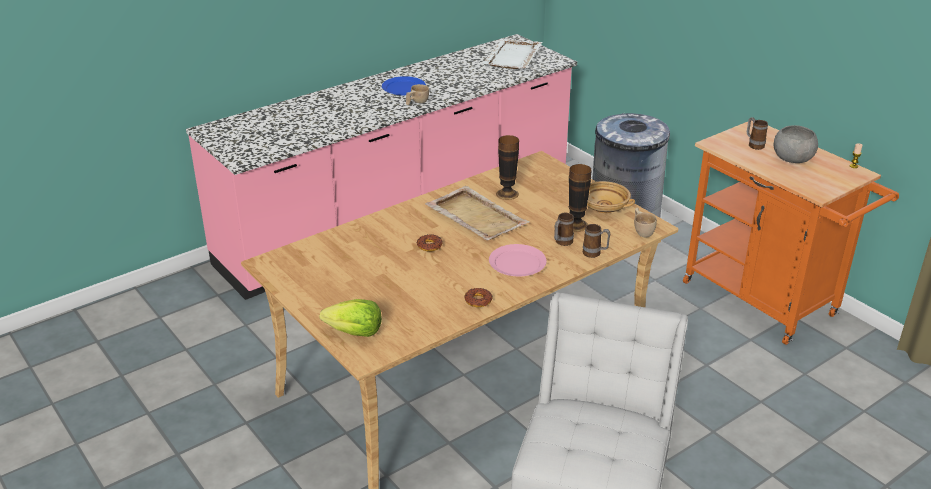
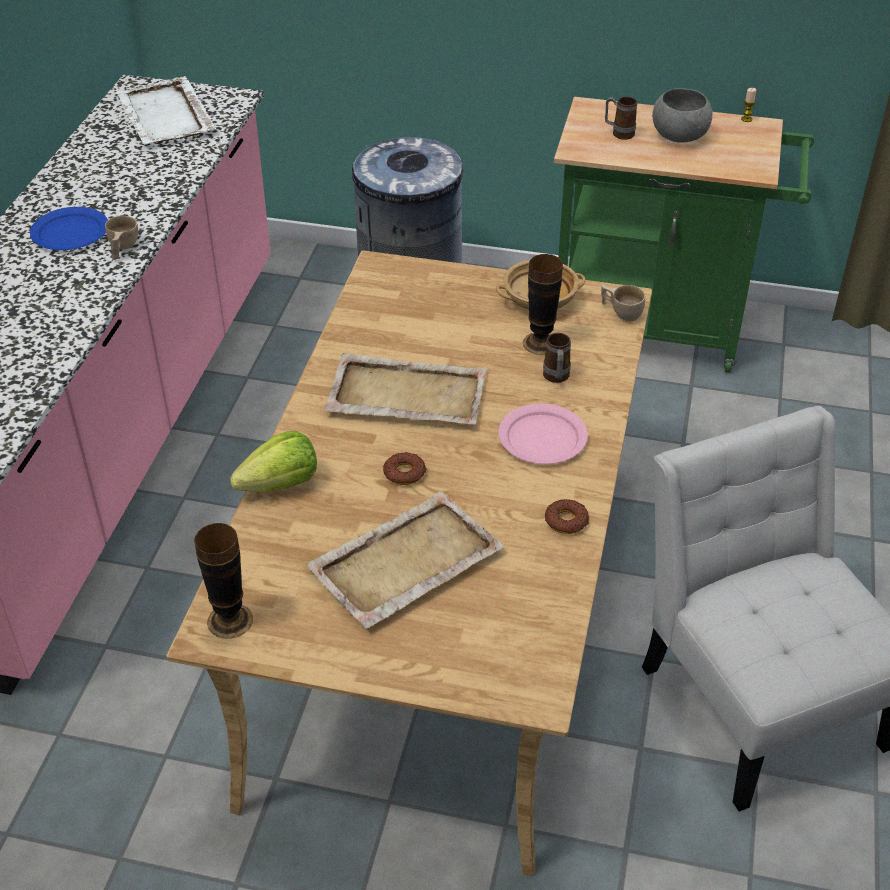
camera: 40 degrees left, 10 degrees up
(354, 332) = (479, 667): lettuce -> lettuce (281, 484)
(379, 278) = (404, 563): none -> beige tray
(507, 194) = (402, 339): vase -> vase (230, 620)
(595, 254) = (611, 374): mug -> none
(767, 303) = (660, 329): orange cart -> green cart

